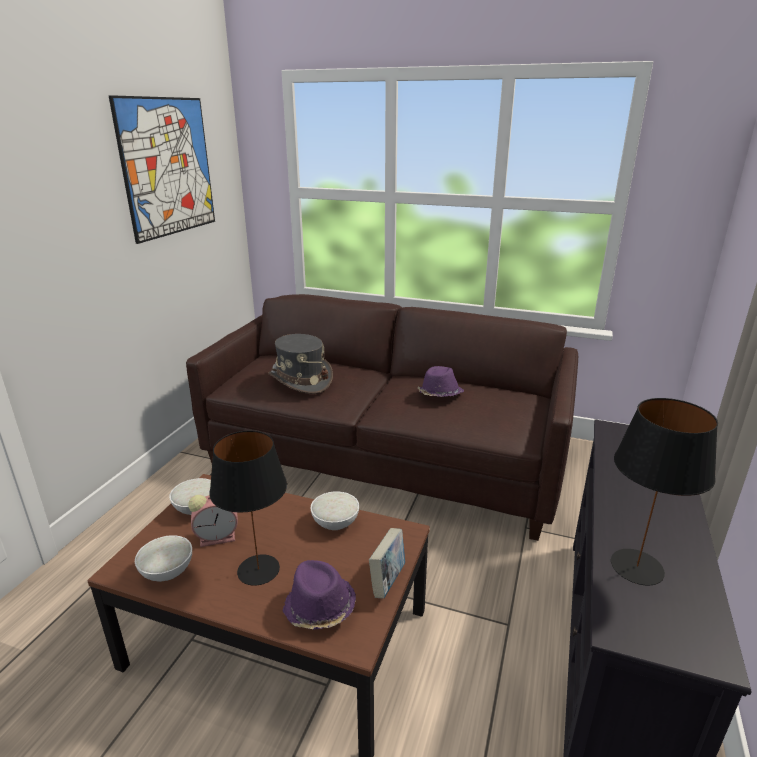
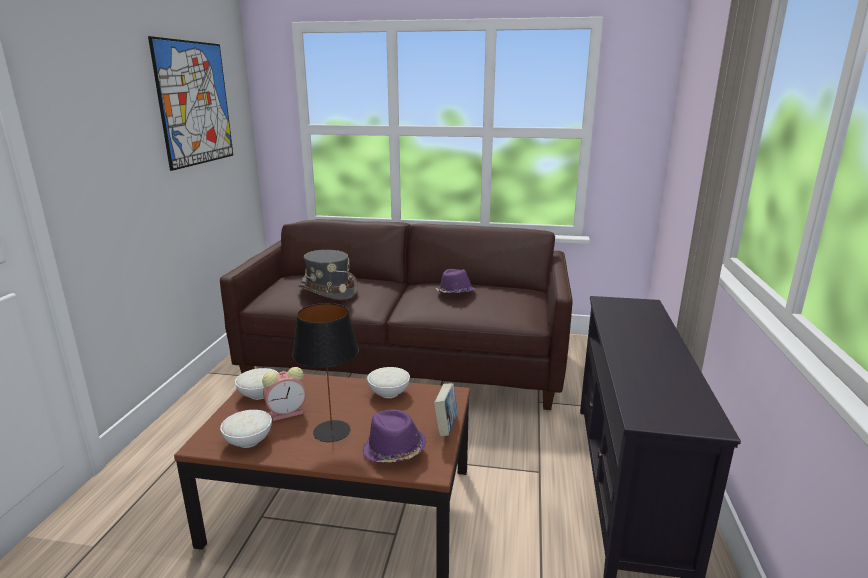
camera: 10 degrees left, 5 degrees down
(637, 566) = (646, 381): black table lamp -> none

